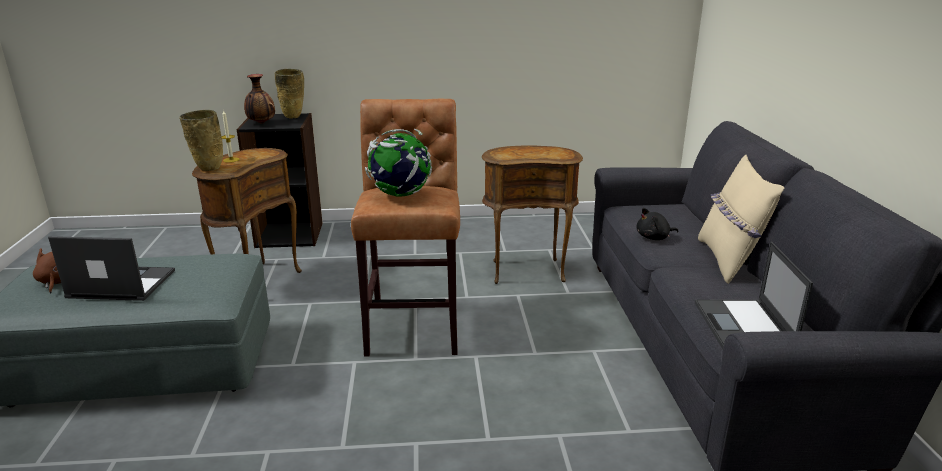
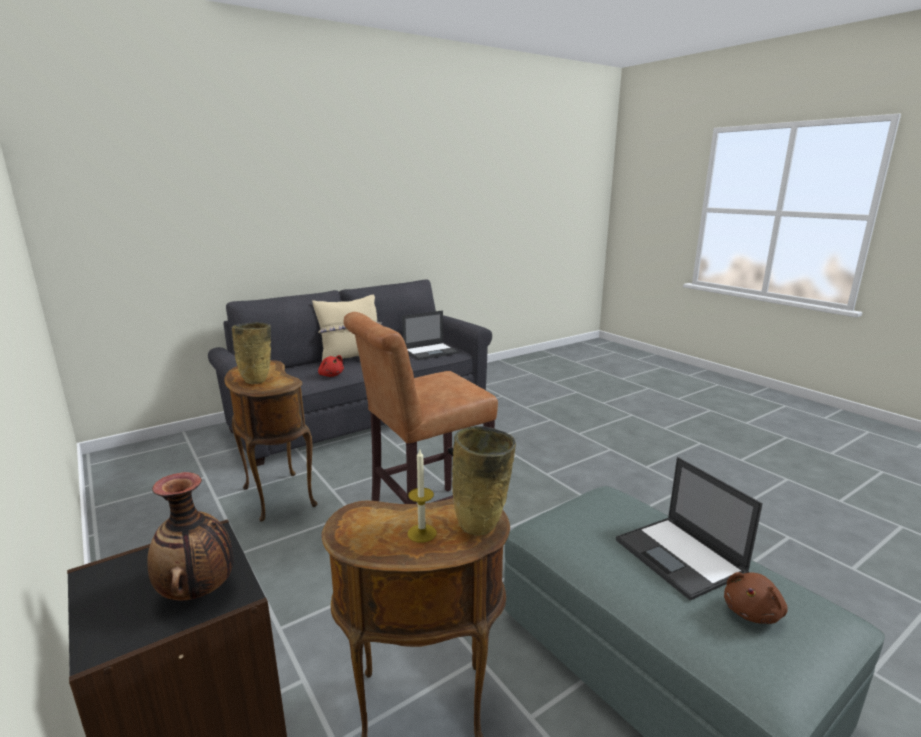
camera: 120 degrees left, 5 degrees down
(293, 117) = (125, 573): beige vase -> beige vase (258, 381)
(400, 195) = (444, 385): globe -> none
(654, 237) = (331, 375): black plush toy -> red plush toy

